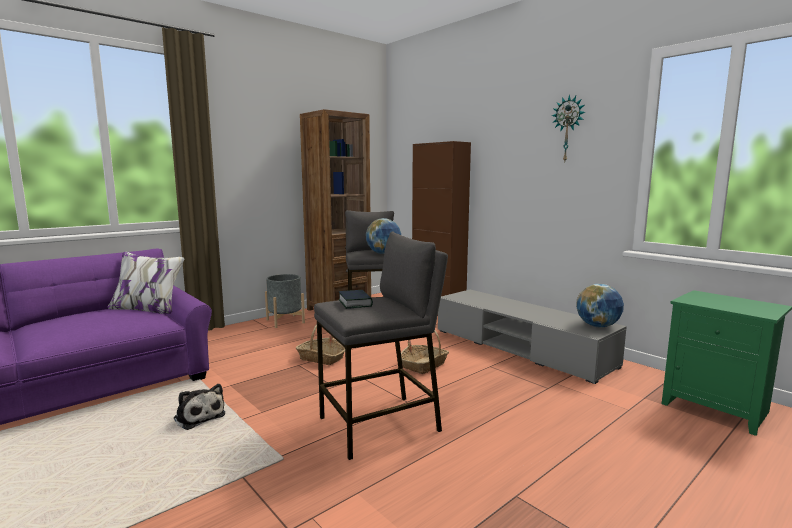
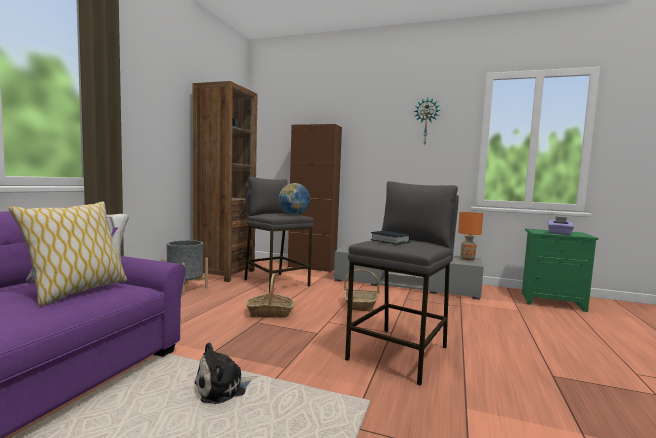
camera: 30 degrees left, 5 degrees down
(119, 320) = (77, 291): none -> pillow
(199, 416) = (223, 388): plush toy -> plush toy turned 135 degrees clockwise
(598, 326) = (467, 259): globe -> orange table lamp
(721, 305) = (559, 233): none -> purple tissue box

